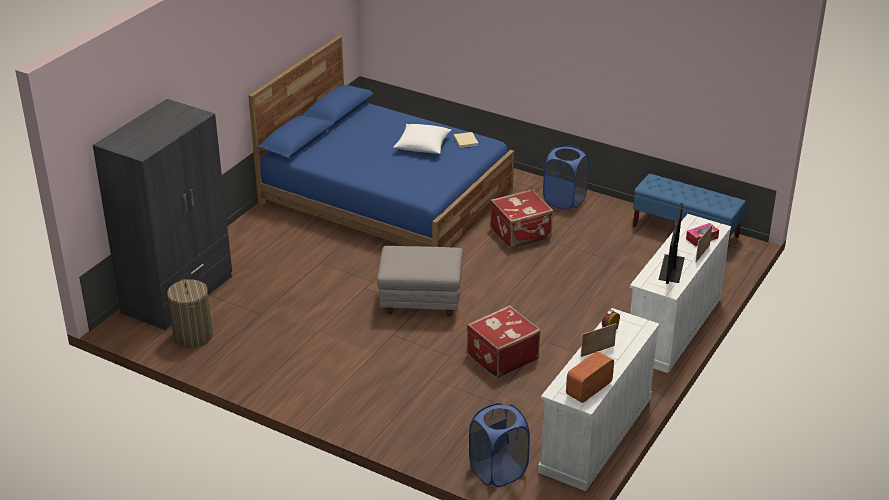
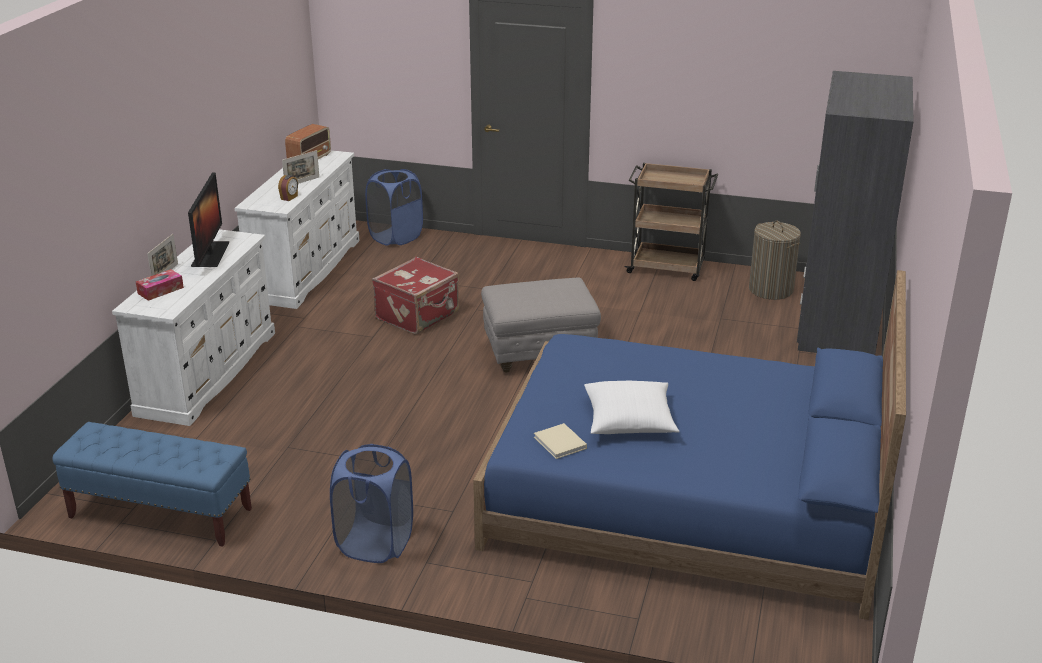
camera: 165 degrees right, 5 degrees down
(257, 377) = (667, 267): none -> brown cart
(521, 234) = (435, 468): red suitcase -> none

